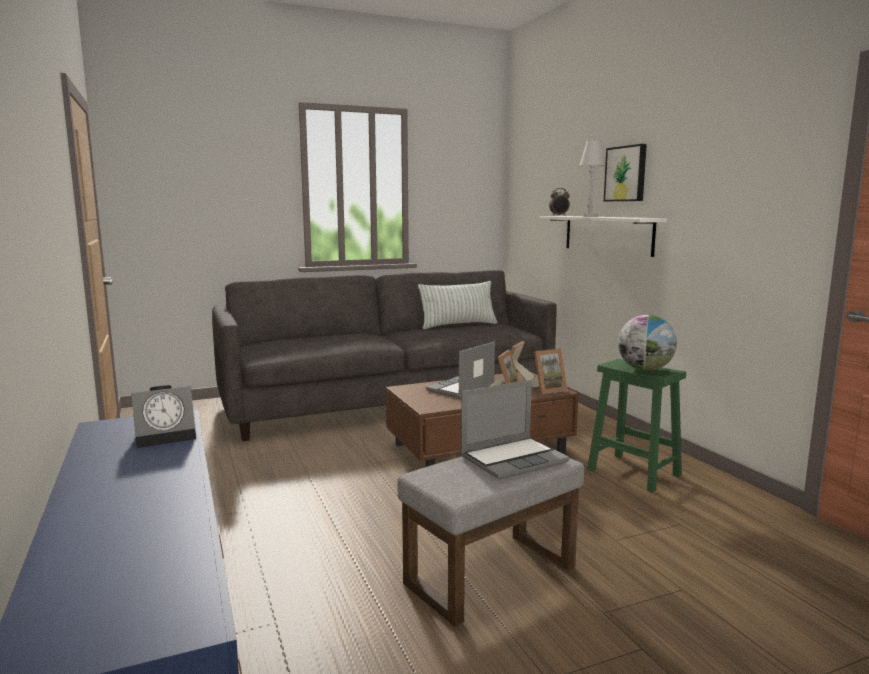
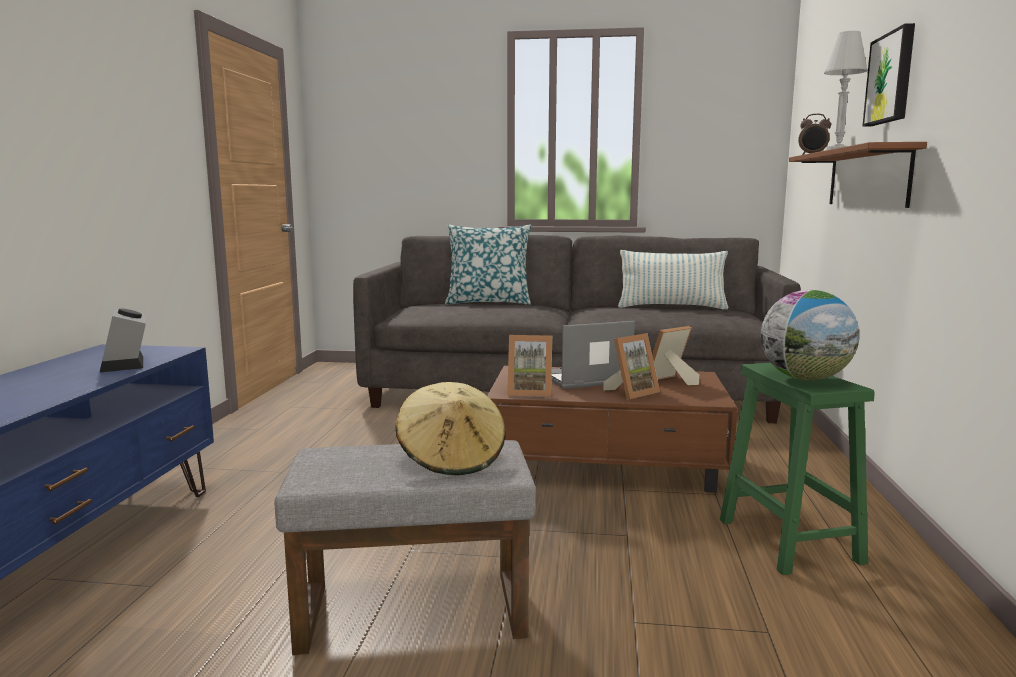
camera: 30 degrees right, 0 degrees up
(167, 436) = (126, 364): alarm clock -> alarm clock turned 60 degrees clockwise
(318, 335) = (488, 302): none -> pillow
(514, 459) = (452, 459): laptop -> beige hat
(547, 390) = (698, 397): picture frame -> picture frame (529, 392)
(607, 234) = (867, 178): white shelf -> brown shelf

